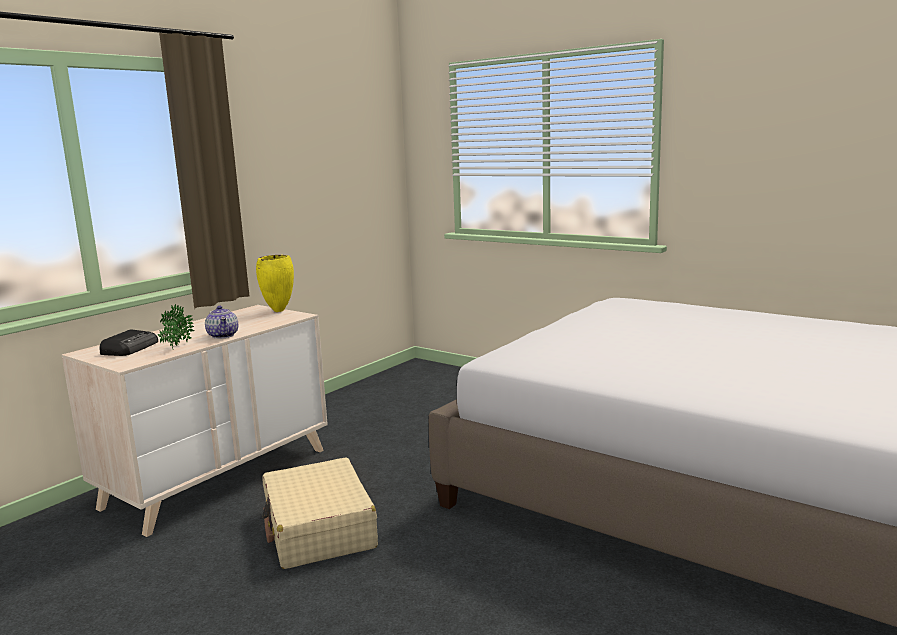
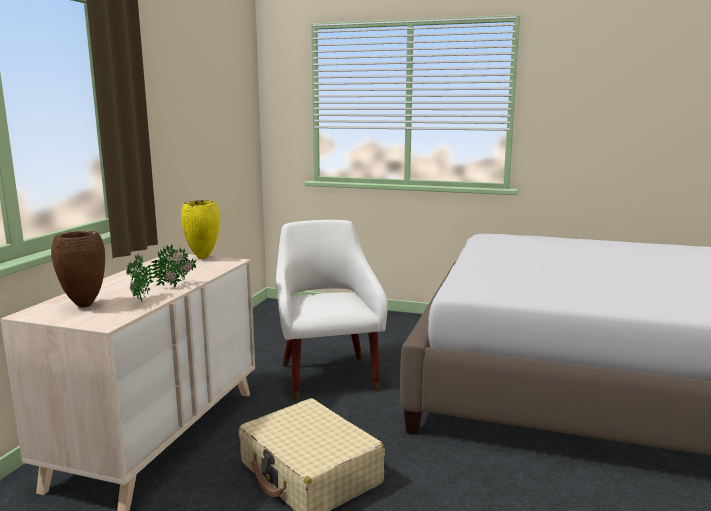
camera: 20 degrees left, 0 degrees up
(131, 348) = (84, 305): radio -> brown vase
(223, 335) = (177, 285): teapot -> potted plant
(412, 439) = (328, 373): none -> white armchair

